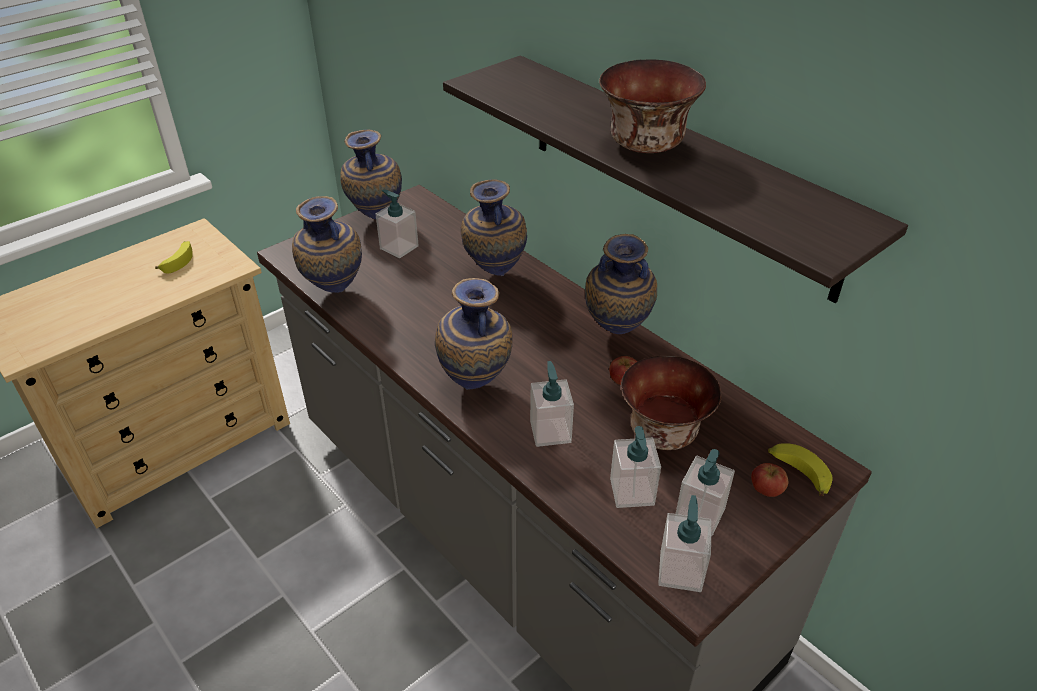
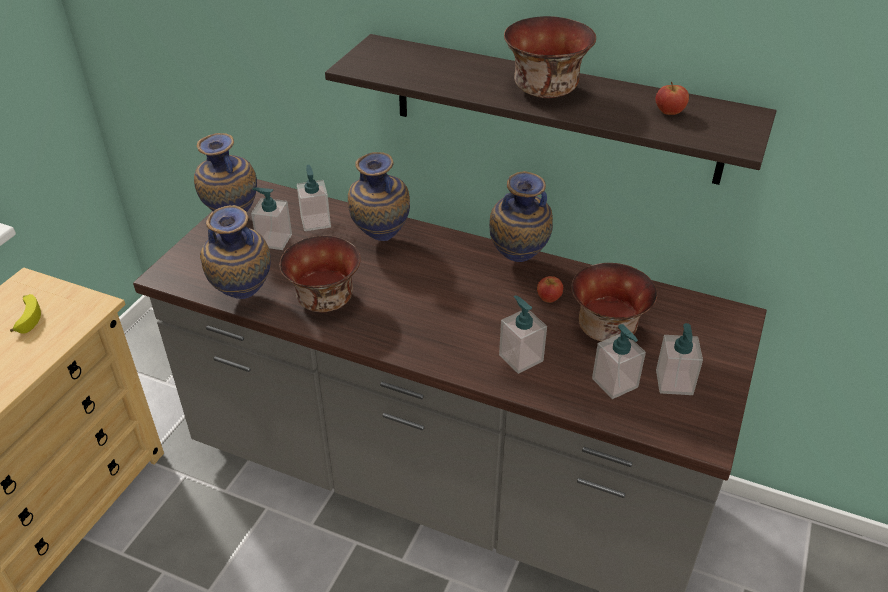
camera: 25 degrees left, 0 degrees up
(404, 316) = (326, 300): none -> bowl
(476, 385) = (433, 340): vase -> none
(680, 571) = (688, 428): soap dispenser -> soap dispenser (315, 221)
(766, 491) = (707, 348): apple -> apple (669, 112)
(797, 473) = (720, 327): banana -> none

